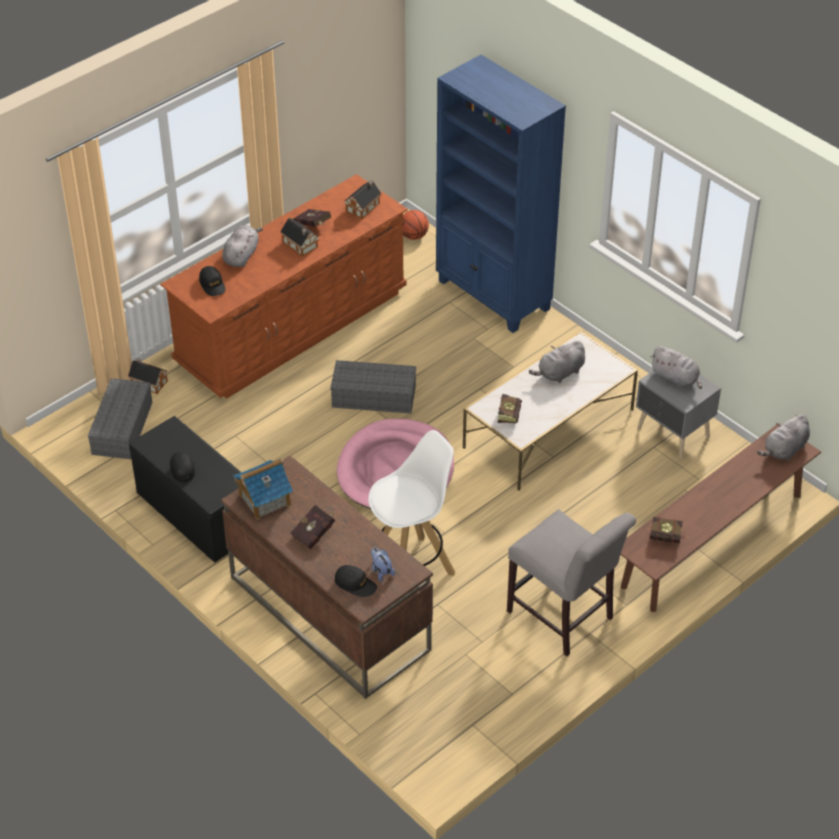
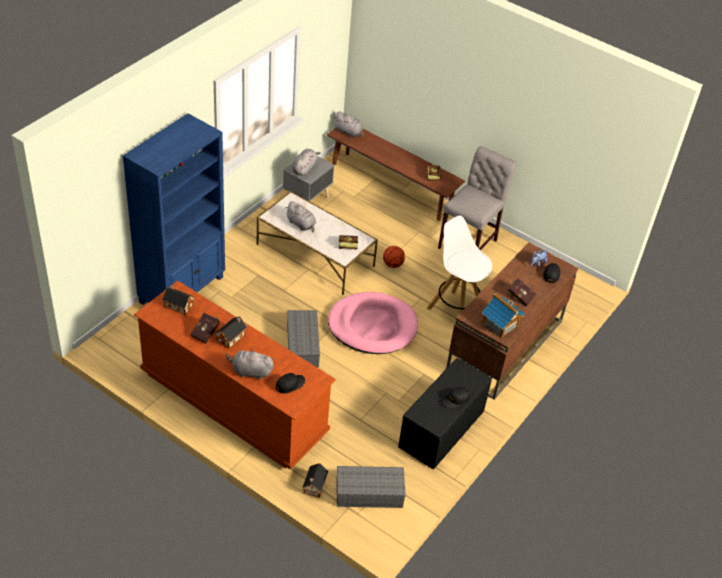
camera: 105 degrees left, 0 degrees up
(414, 236) = (113, 340): basketball -> basketball (392, 264)

